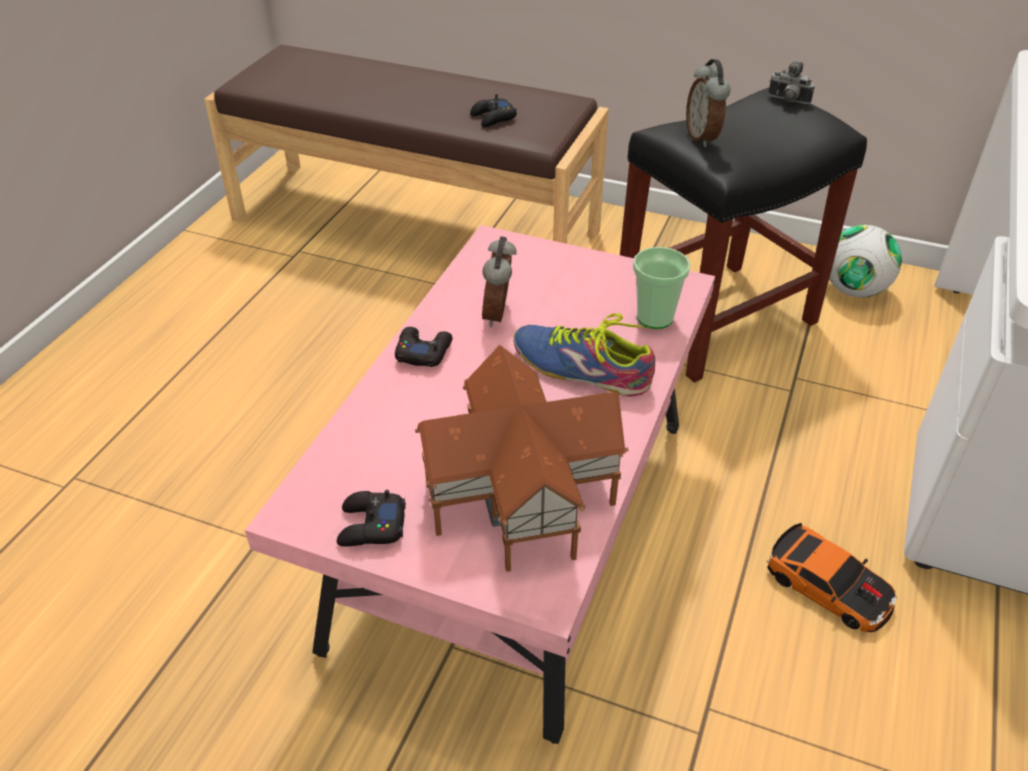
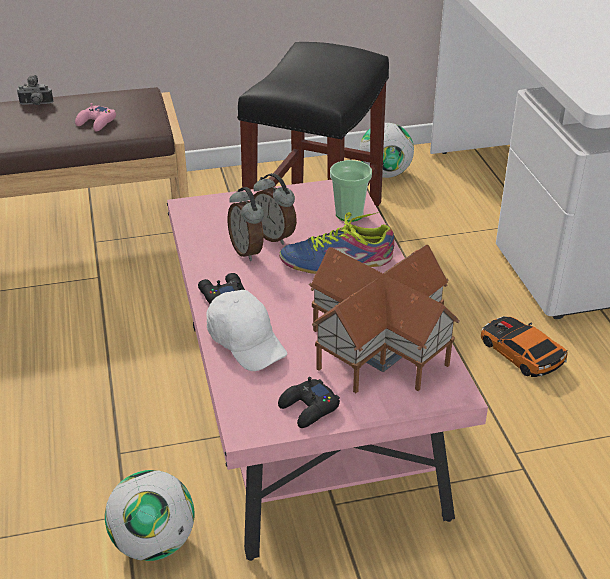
camera: 35 degrees left, 5 degrees down
(255, 583) = (154, 543): none -> football
(391, 417) = (246, 342): none -> white cap
(493, 118) = (96, 122): black game controller -> pink game controller
(703, 138) = (296, 85): alarm clock -> alarm clock (274, 236)
(787, 101) = (322, 46): camera -> camera (36, 104)
(829, 585) = (520, 352): toy car -> toy car turned 135 degrees counterclockwise

